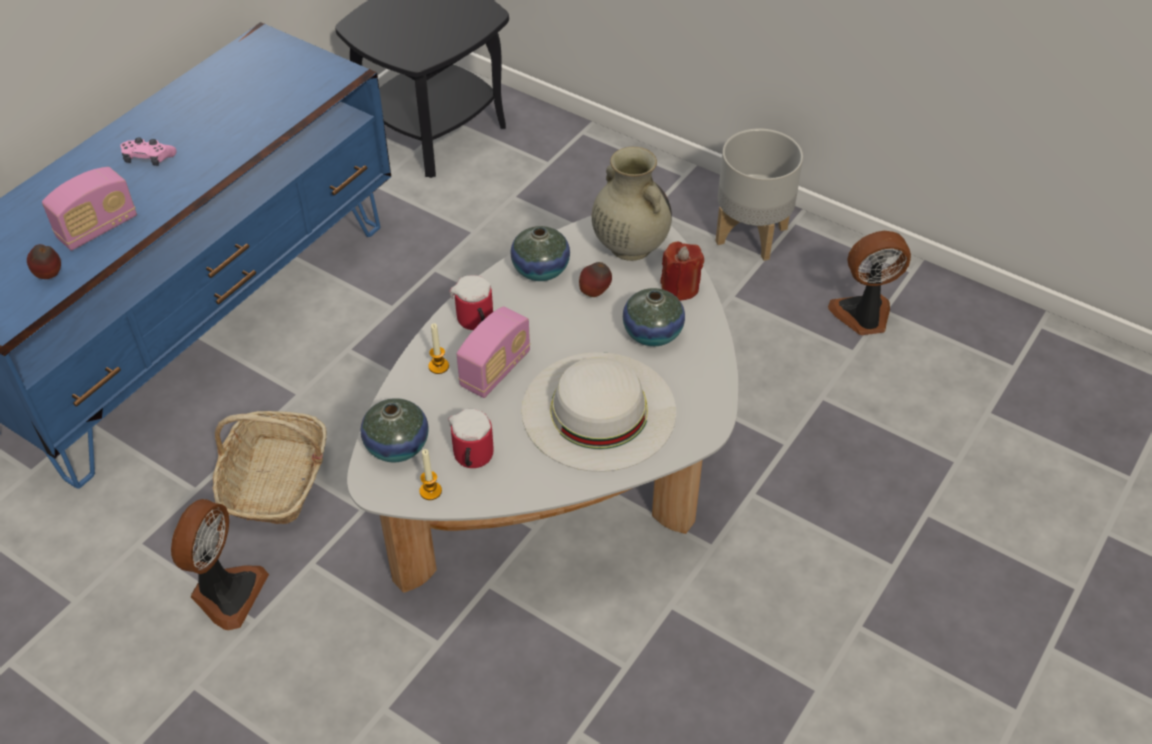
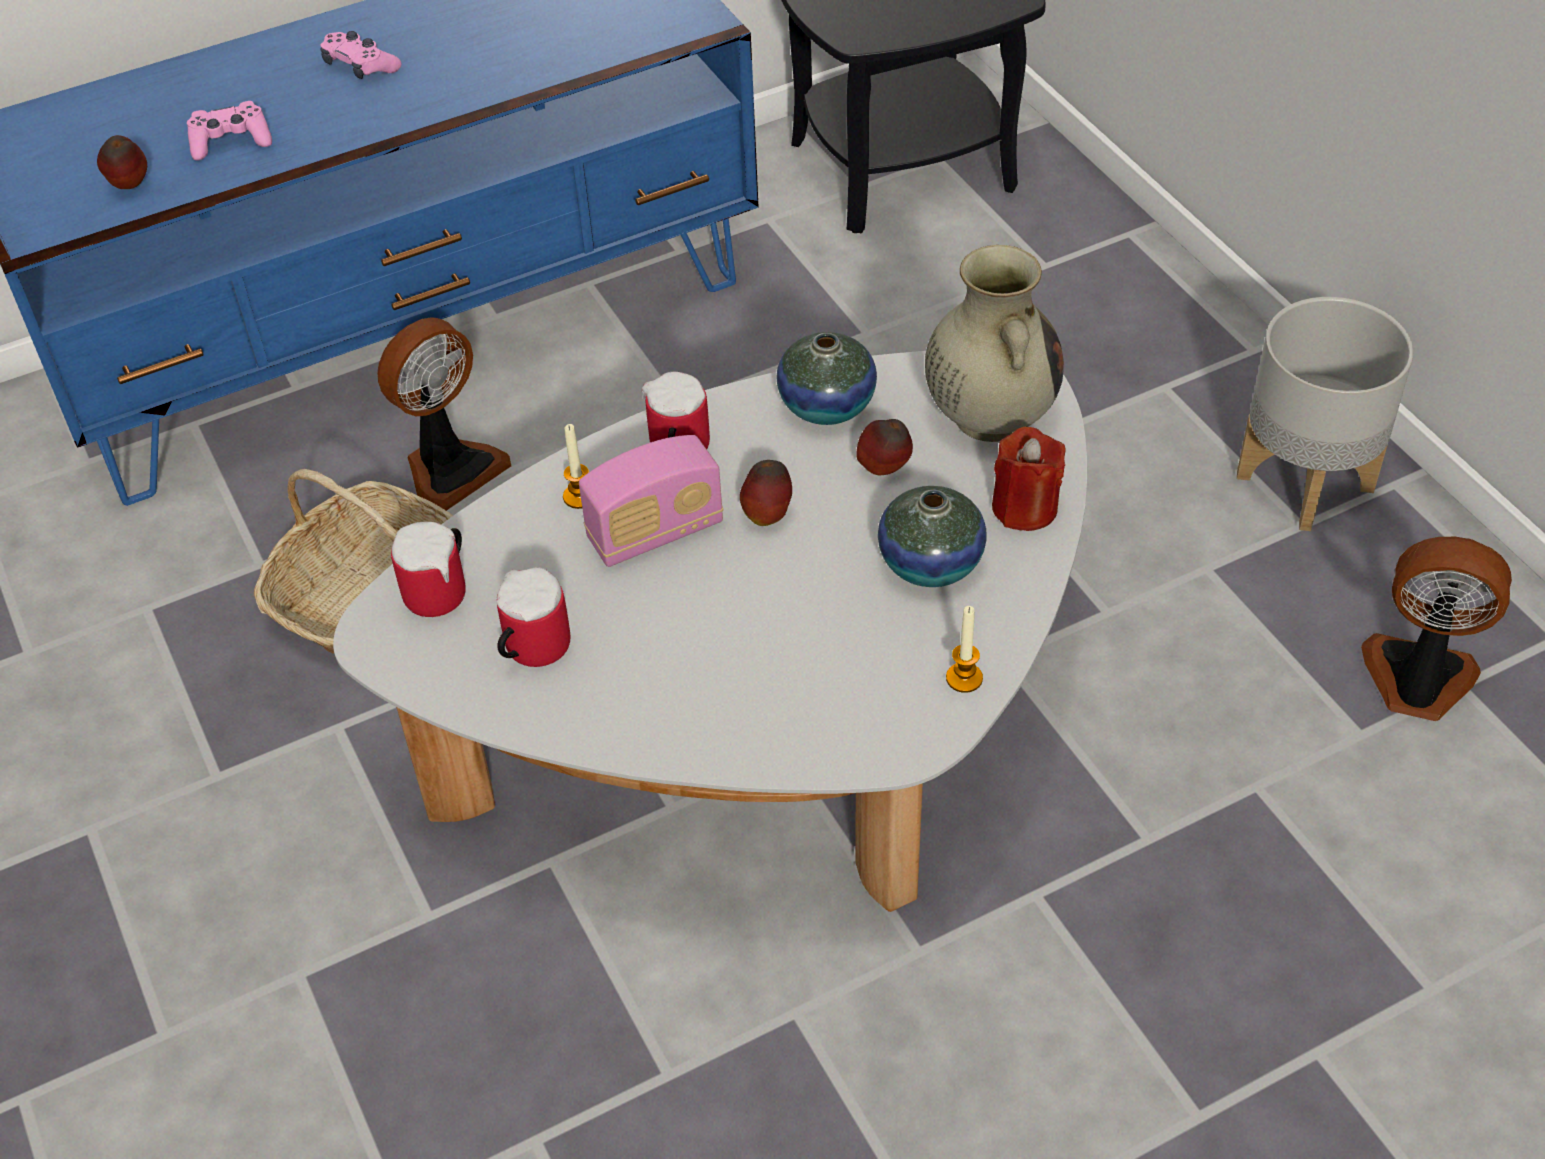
camera: 30 degrees right, 0 degrees up
(98, 228) = (231, 142): radio -> pink game controller
(226, 592) = (208, 720): fan -> fan (450, 468)
(397, 446) = (443, 590): vase -> mug
(430, 491) = (442, 674): candle -> candle (964, 678)
(550, 339) = (767, 515): none -> apple
(599, 410) = (764, 651): white hat -> none

